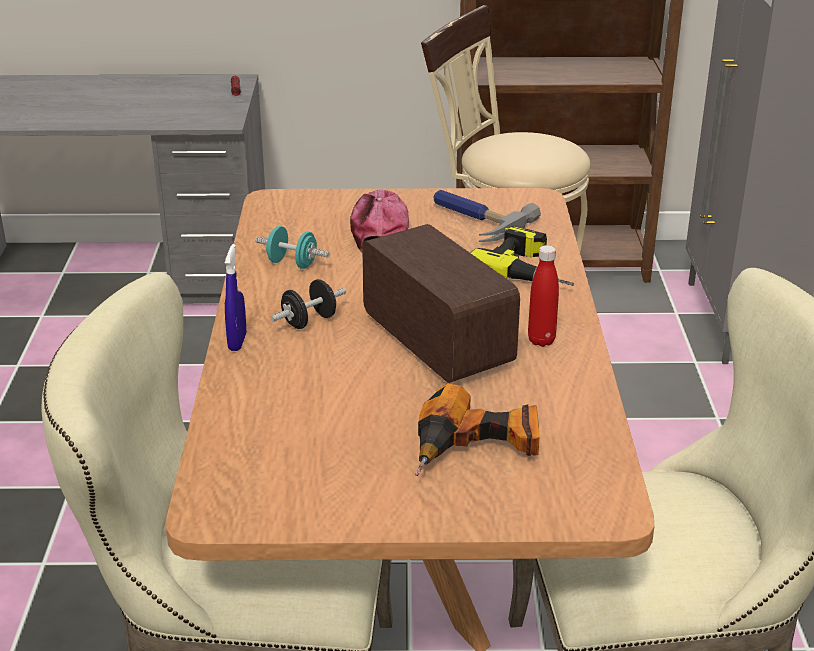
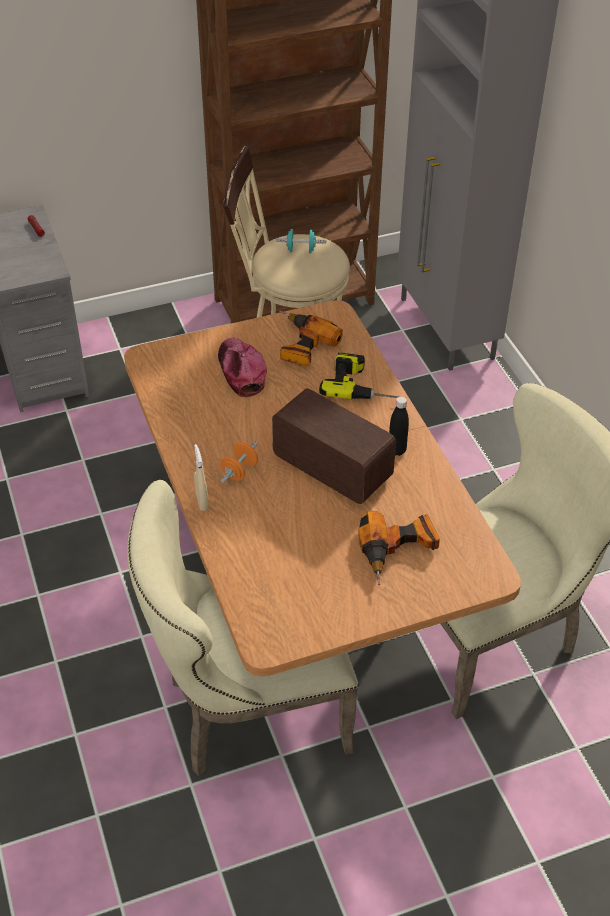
camera: 20 degrees left, 15 degrees up
(237, 342) = (202, 502): blue spray bottle -> beige spray bottle
(292, 263) = (197, 419): turquoise dumbbell -> turquoise dumbbell (301, 250)
(309, 321) = (239, 471): black dumbbell -> orange dumbbell
(474, 220) = (301, 345): hammer -> power drill
(541, 340) = (397, 450): red bottle -> black bottle

